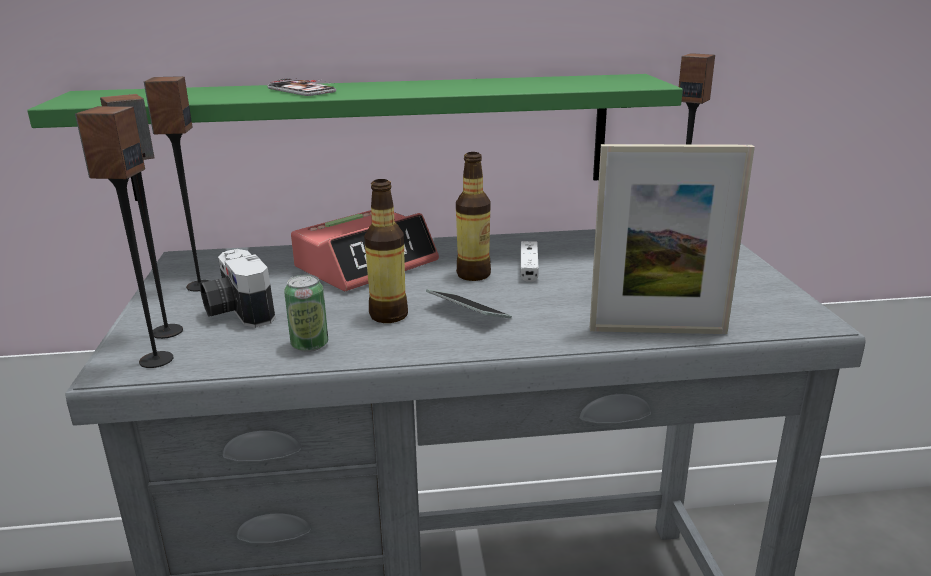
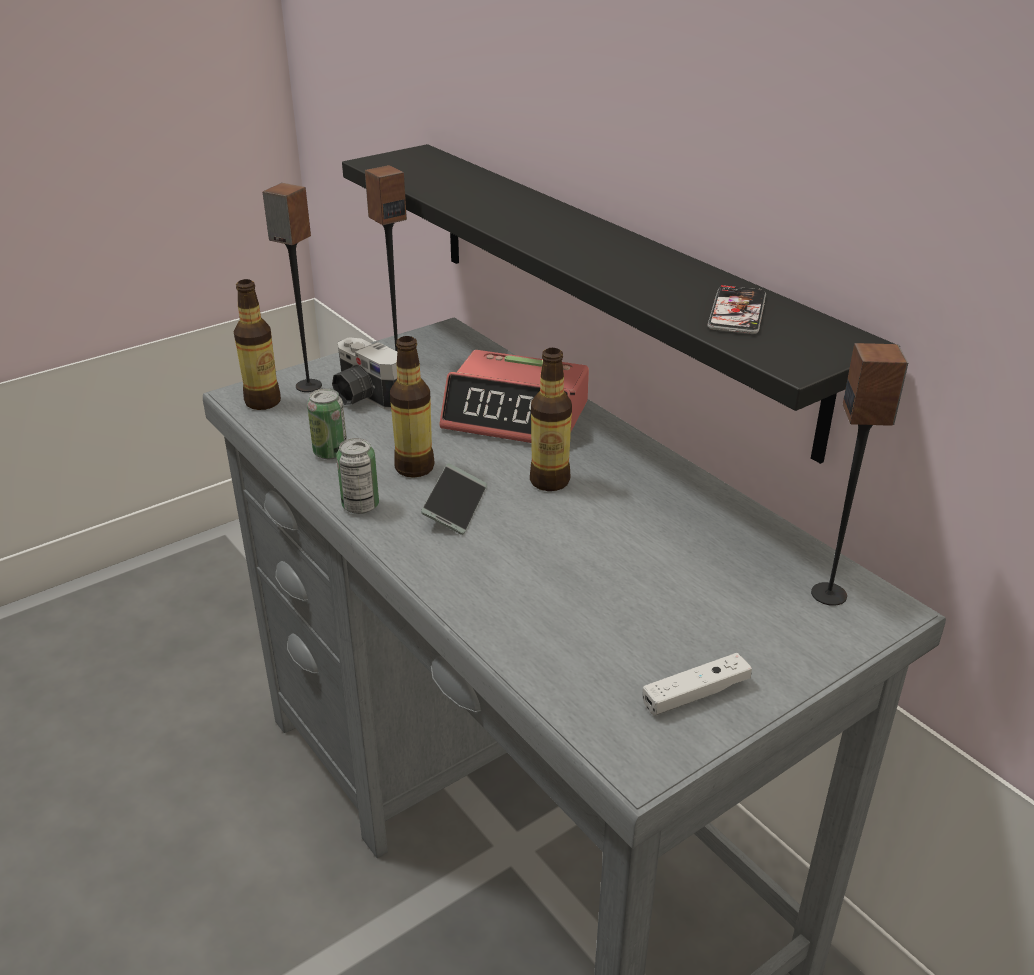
camera: 60 degrees right, 10 degrees up
(155, 360) = (263, 402): speaker -> bottle
(236, 311) = (364, 397): camera -> camera turned 75 degrees counterclockwise
(301, 90) = (520, 213): phone -> phone (737, 312)
(373, 137) = (609, 285): green shelf -> black shelf
(419, 349) = (360, 506): none -> can
(529, 268) = (602, 508): white game controller -> white game controller (695, 694)
(657, 330) = (509, 636): picture frame -> none

